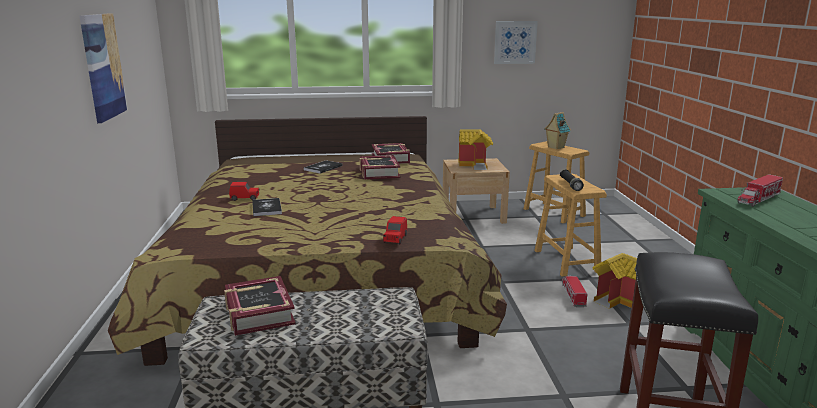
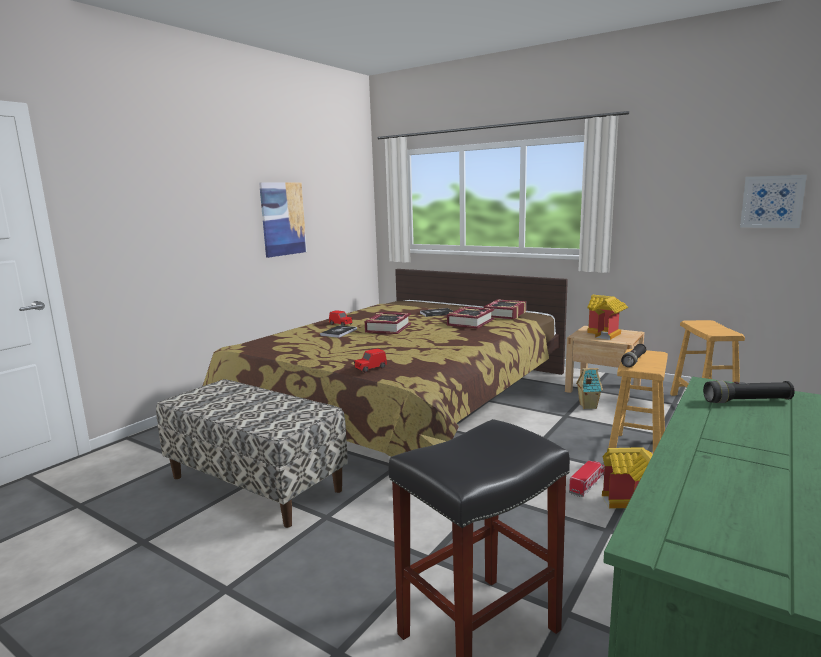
camera: 40 degrees right, 5 degrees down
(258, 313) = (227, 395): book -> book (388, 328)
(515, 42) = (681, 205): picture -> picture (772, 201)
(555, 147) = (706, 327): toy house -> toy house (587, 406)
(758, 199) = (747, 401): toy truck -> black flashlight

